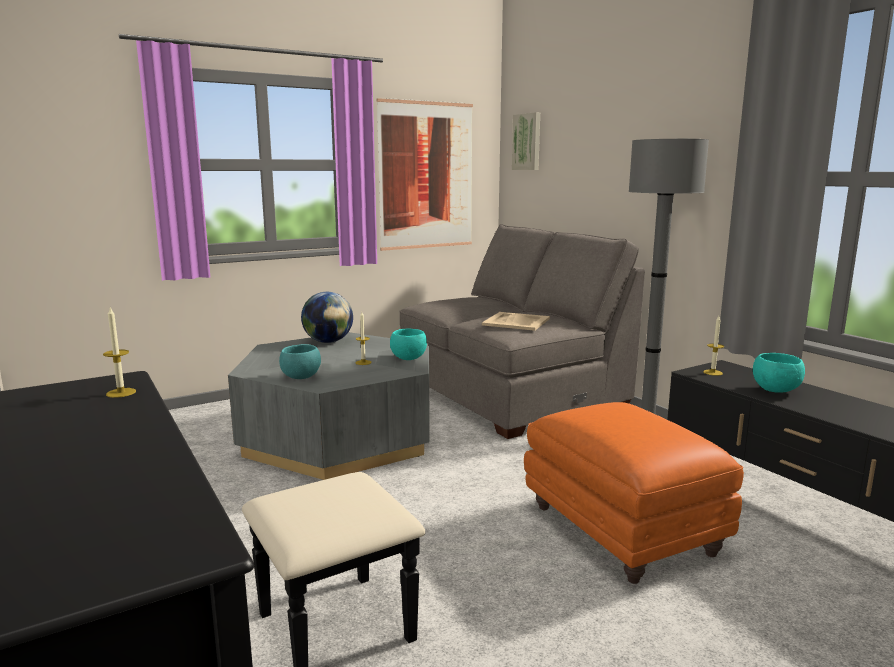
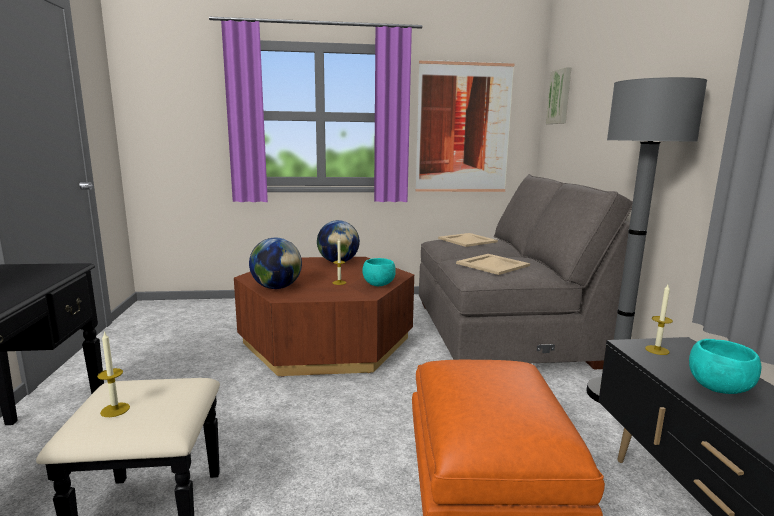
camera: 25 degrees right, 0 degrees up
(121, 393) = (40, 277): candle -> candle (115, 410)
(301, 377) = (276, 287): turquoise bowl -> globe
(340, 436) = (327, 341): grey coffee table -> brown coffee table
(455, 301) = (467, 240): none -> beige tray

